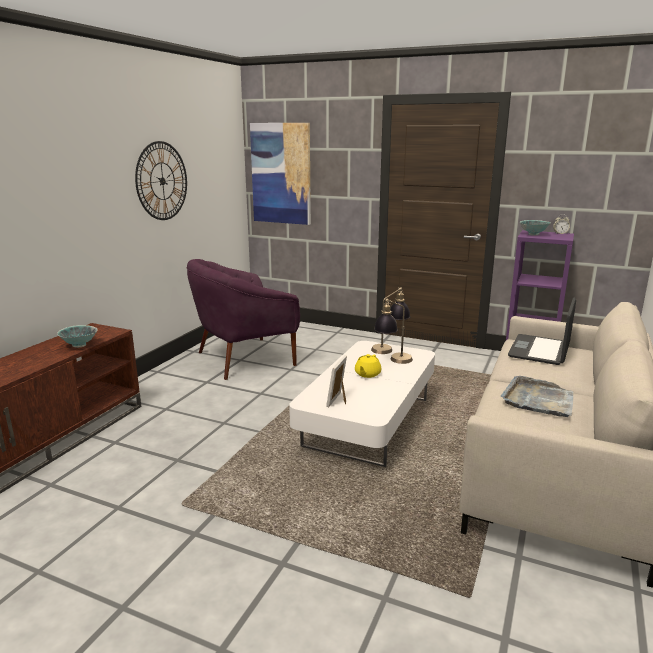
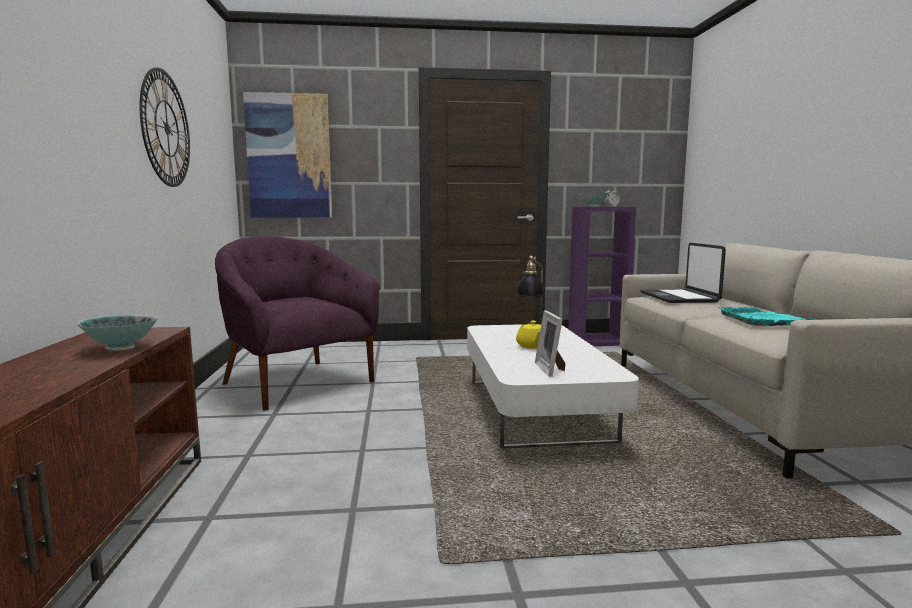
camera: 30 degrees left, 10 degrees down
(244, 358) = (296, 382): purple armchair -> purple armchair turned 105 degrees clockwise
(390, 348) = (512, 327): table lamp -> none
(538, 400) = (765, 320): grey tray -> turquoise tray

